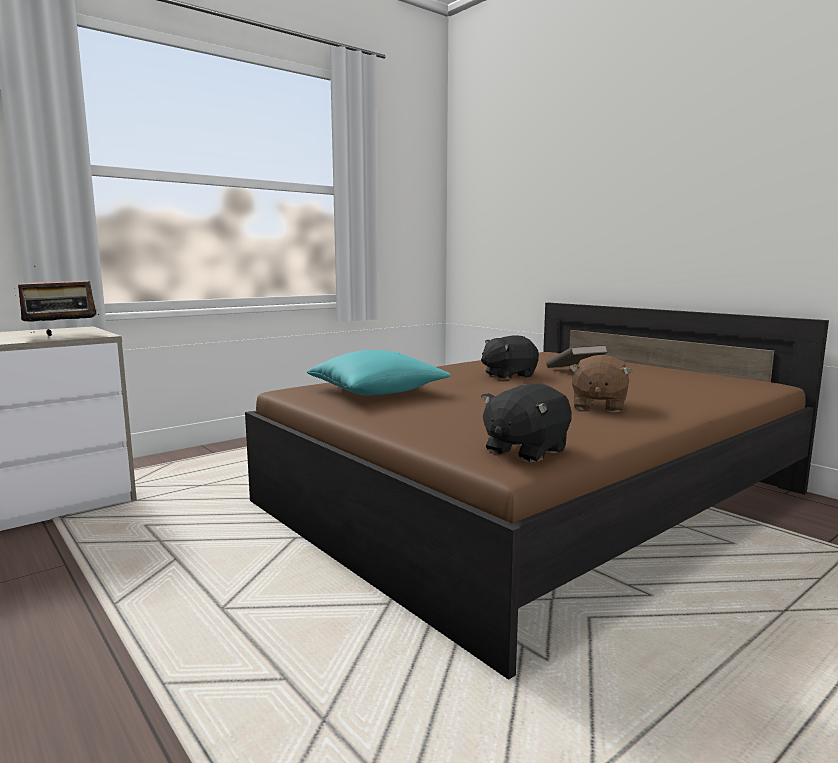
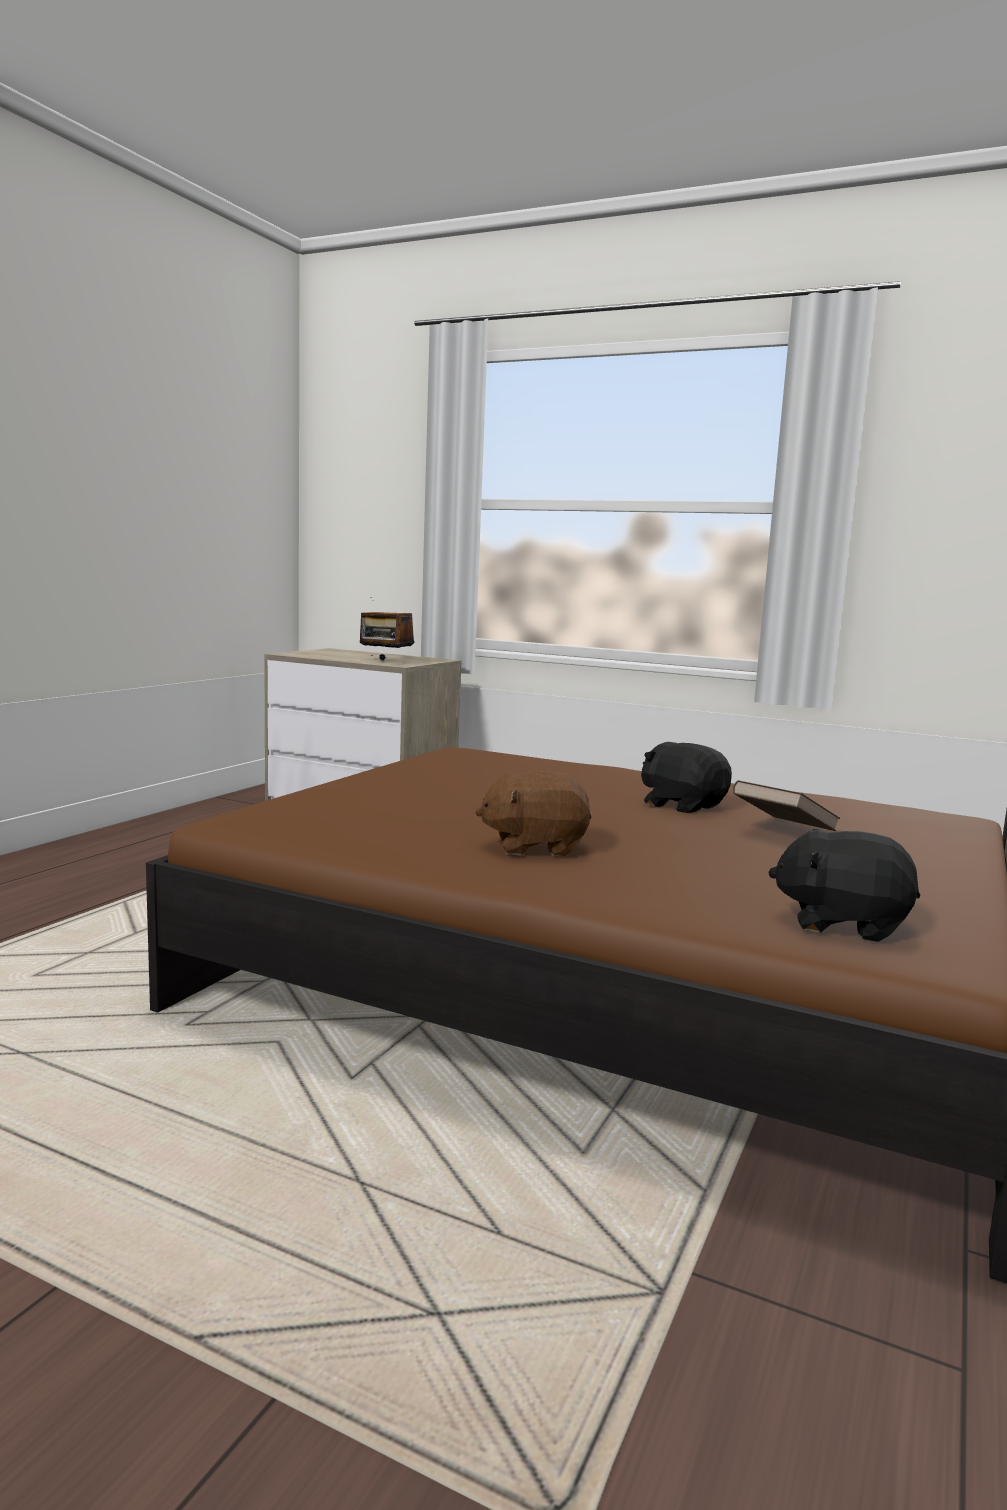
camera: 65 degrees right, 0 degrees up
(377, 391) = (489, 770): turquoise pillow -> none
(525, 451) = (277, 824): black plush toy -> black plush toy (841, 923)

